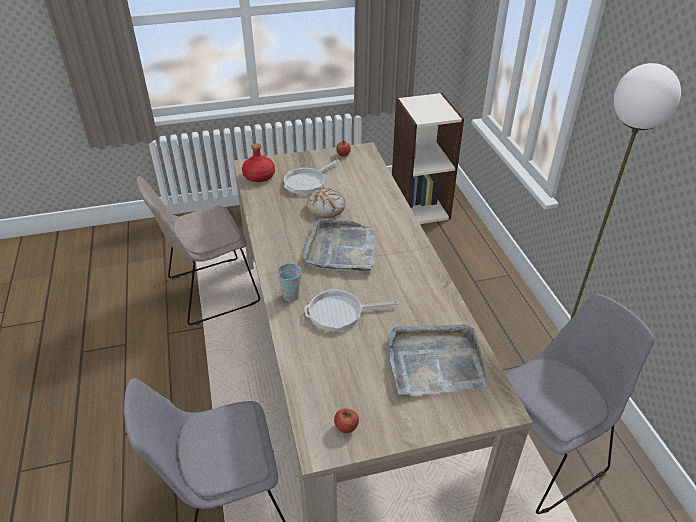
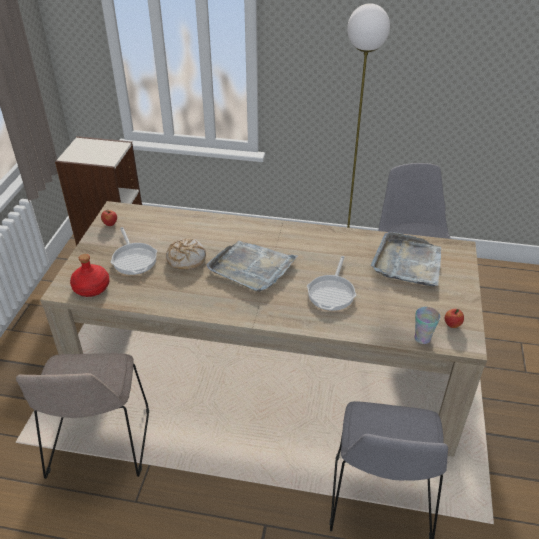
camera: 65 degrees left, 0 degrees up
(291, 296) = (294, 314): cup -> cup (422, 338)

